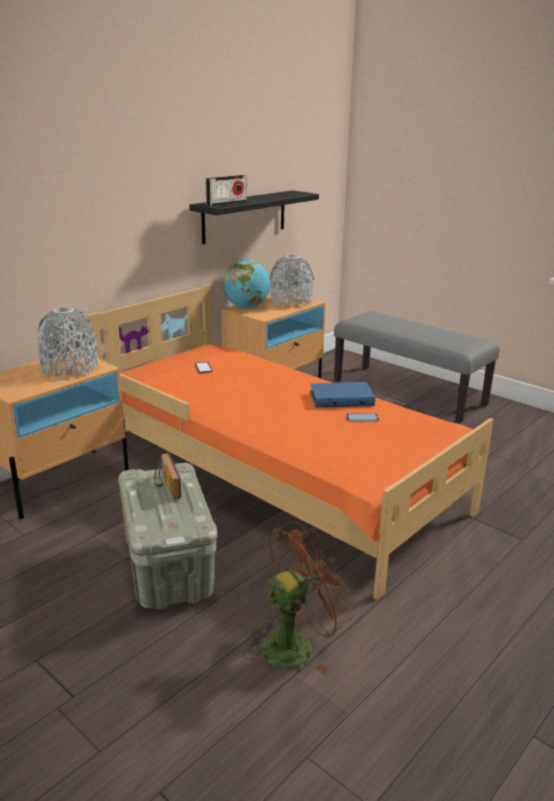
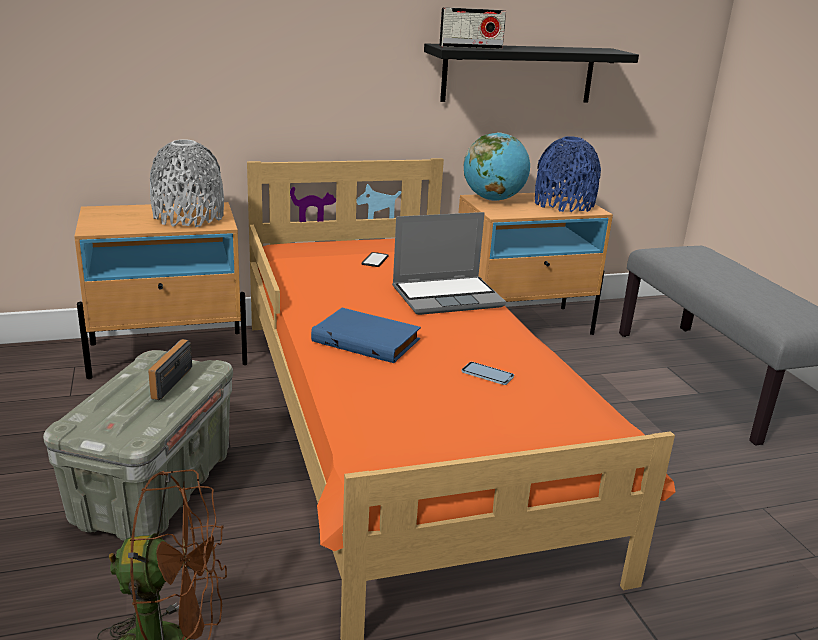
camera: 30 degrees right, 0 degrees up
(280, 379) = (448, 296): none -> laptop
(291, 301) = (563, 204): grey vase -> blue vase
(341, 398) = (497, 341): blue book -> blue book (368, 340)

